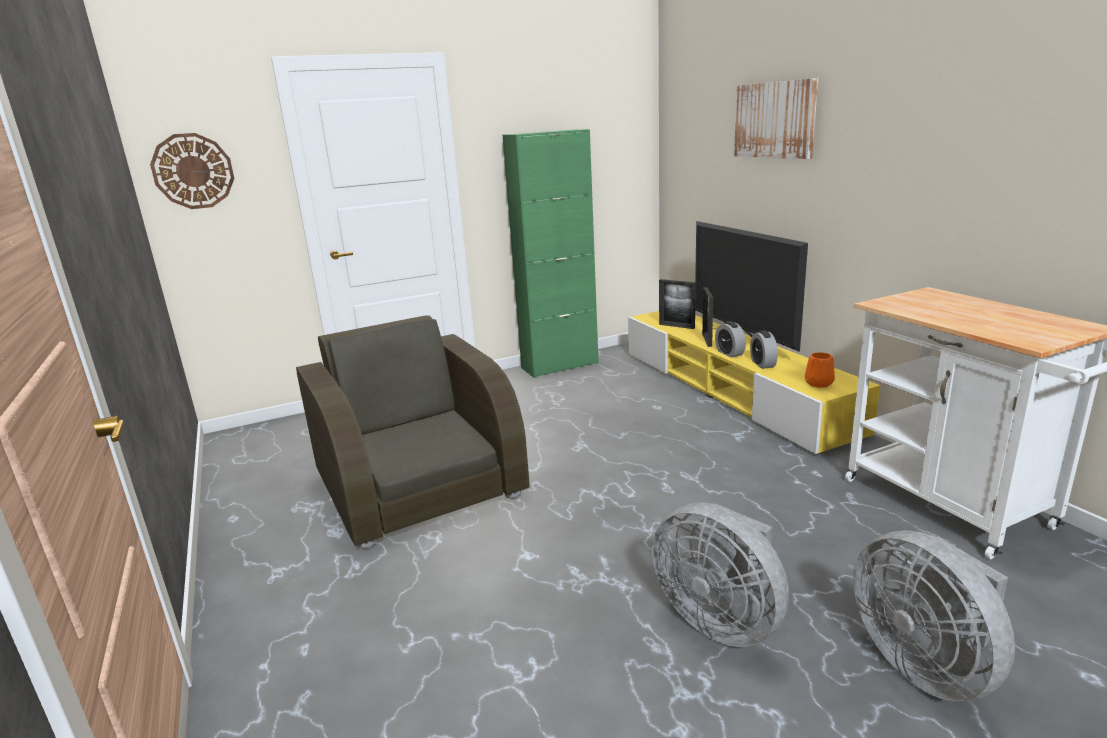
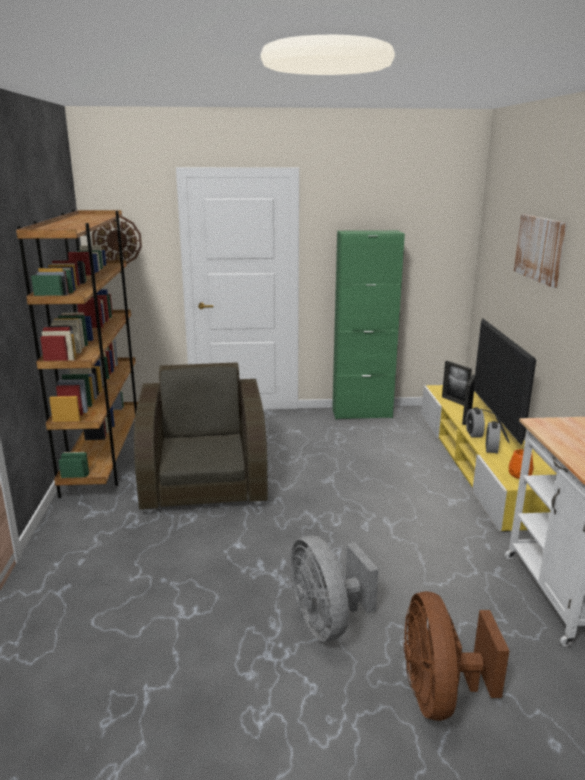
camera: 20 degrees right, 0 degrees up
(246, 489) = (104, 456): none -> brown bookcase
(925, 664) = (440, 694): grey fan -> brown fan

